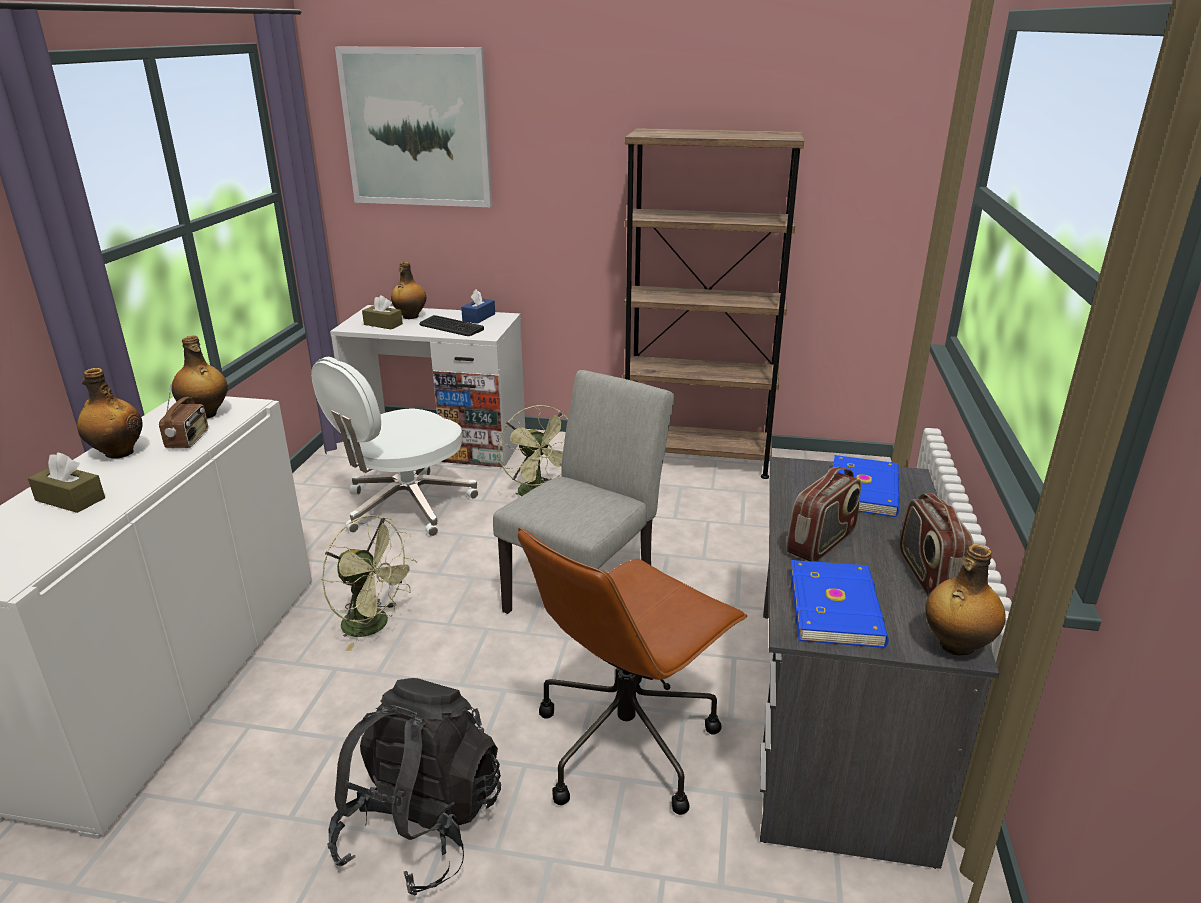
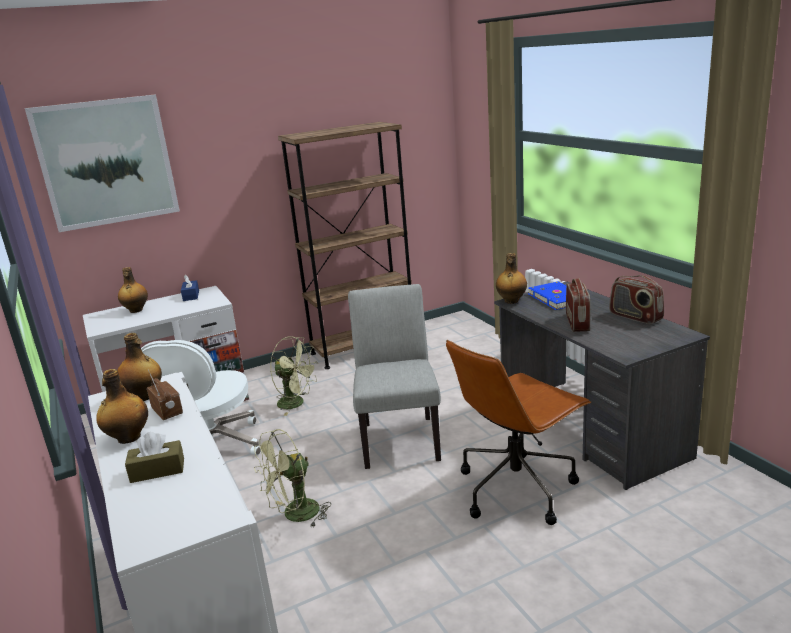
camera: 35 degrees left, 5 degrees down
(374, 625) = (295, 515): green fan -> green fan turned 150 degrees clockwise
(383, 324) = (124, 321): brown tissue box -> none
(421, 827) = (473, 582): black backpack -> none
(451, 327) = (182, 306): keyboard -> none
(627, 742) = (517, 488): brown office chair -> brown office chair turned 45 degrees clockwise
(837, 607) = (625, 341): blue book -> none
(955, 645) = (683, 334): bottle -> bottle (511, 301)

